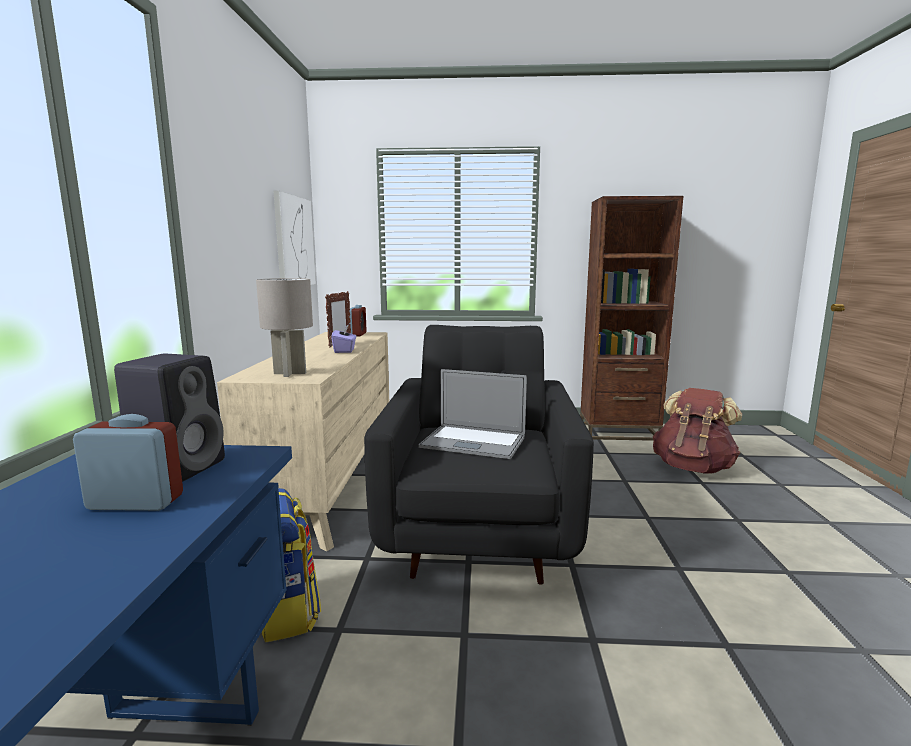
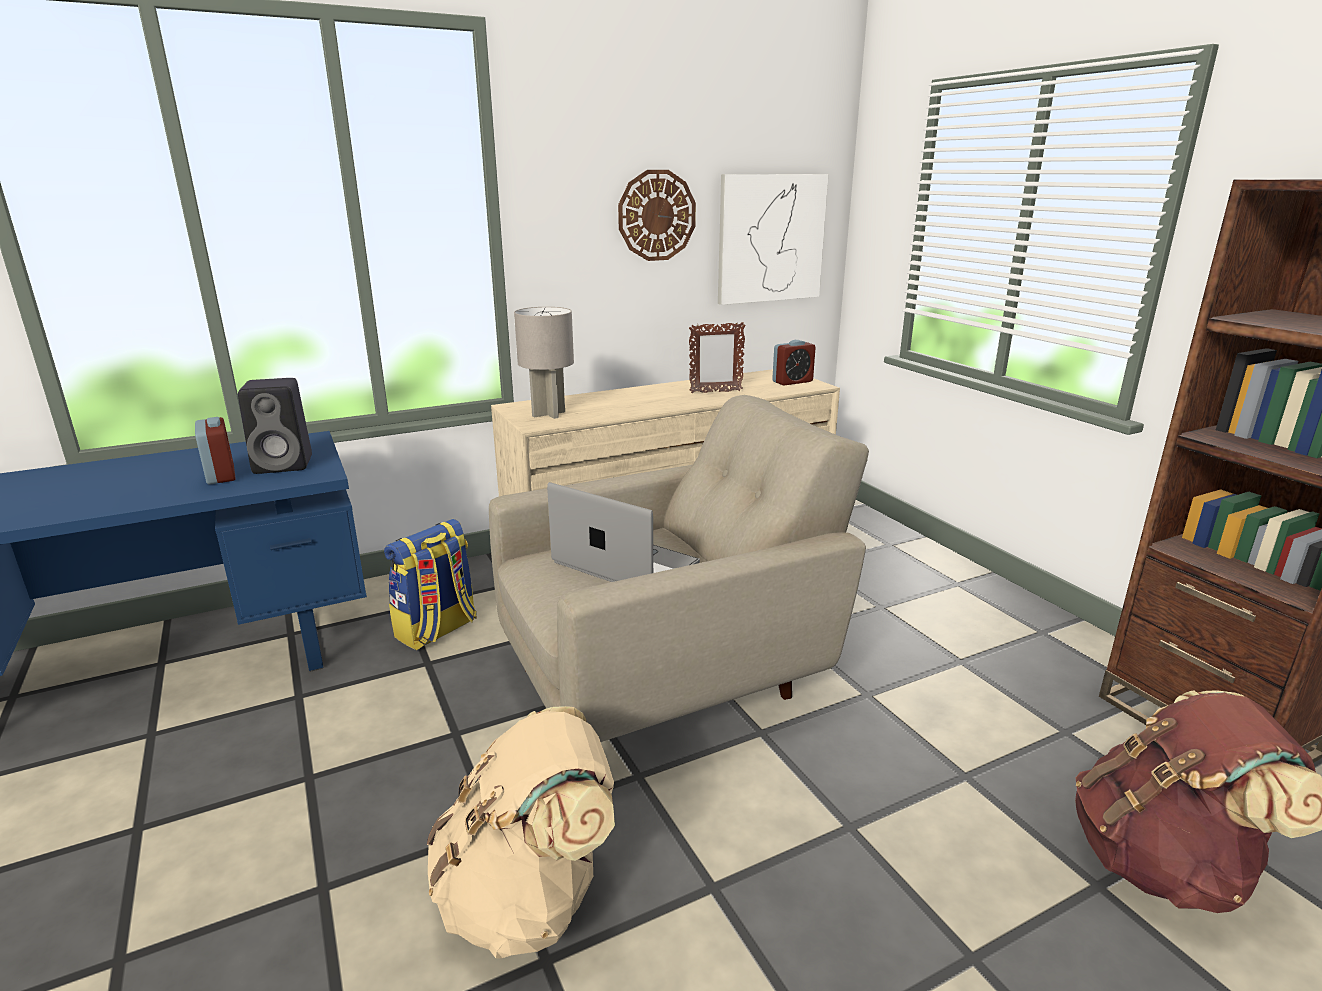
camera: 60 degrees right, 10 degrees up
(251, 216) = (656, 215): none -> wall clock
(345, 350) = (685, 402): purple tissue box -> none
(473, 442) = (625, 564): laptop -> laptop turned 135 degrees clockwise
(479, 524) = (671, 677): black armchair -> beige armchair
(669, 638) = (529, 897): none -> beige backpack

